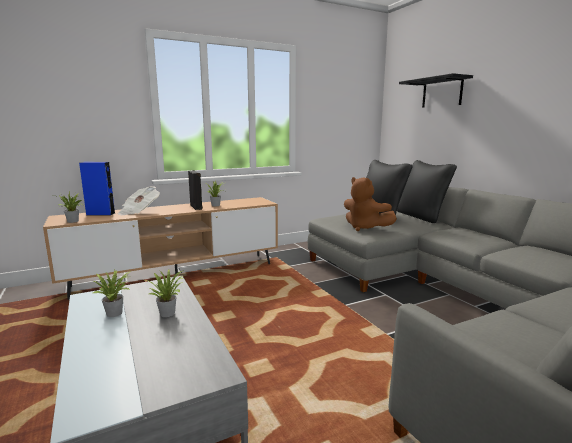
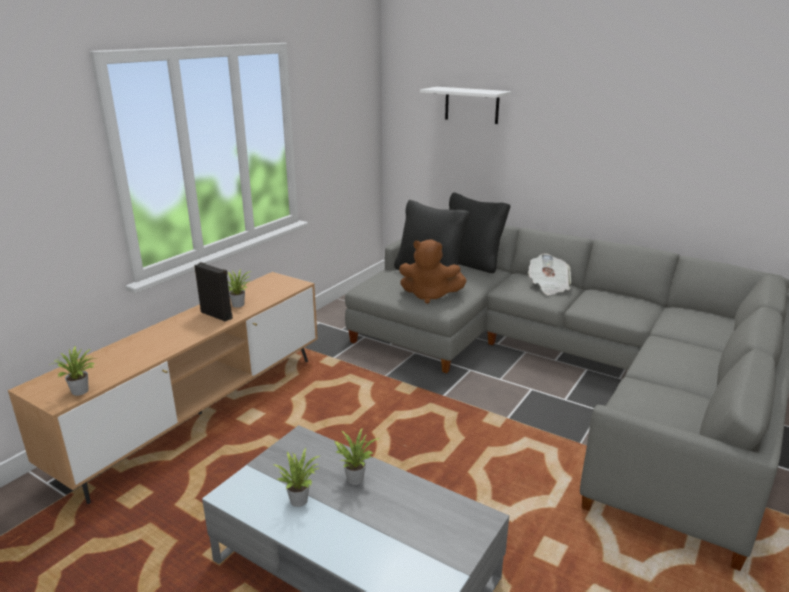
camera: 30 degrees left, 10 degrees up
(100, 214) = (95, 365): blue speaker -> none
(139, 211) = (147, 344): newspaper -> newspaper (548, 286)
(442, 92) = (471, 105): black shelf -> white shelf

